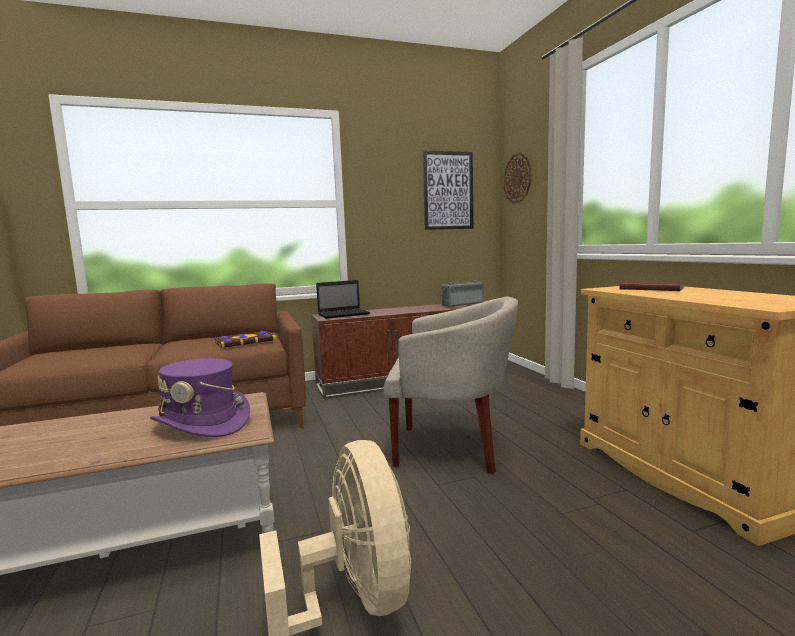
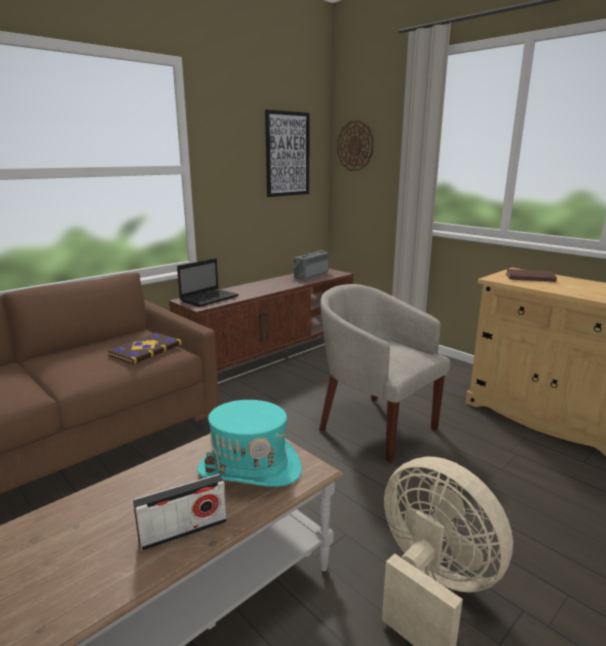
camera: 25 degrees left, 10 degrees up
(91, 451) = (183, 531): none -> radio
(203, 423) = (250, 469): purple hat -> turquoise hat
(452, 447) = (375, 426): beige armchair -> beige armchair turned 120 degrees counterclockwise

